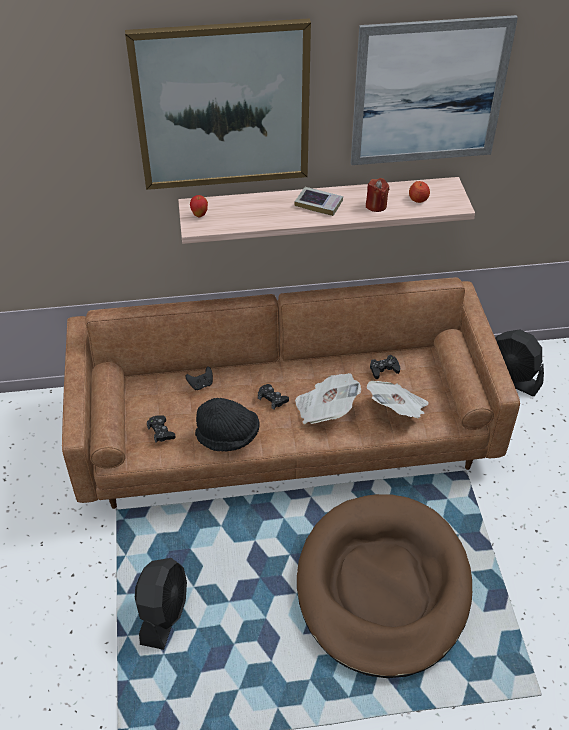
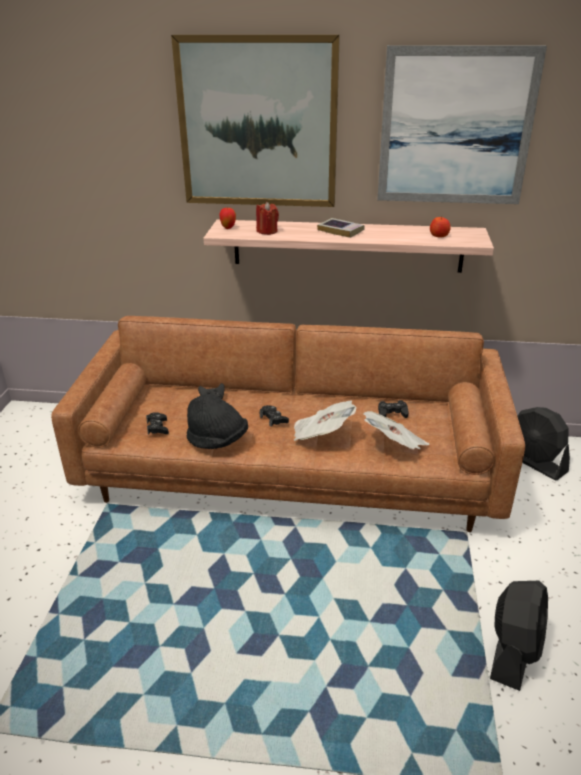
camera: 15 degrees right, 15 degrees down
(164, 613) = (104, 601): black fan -> black fan (513, 650)
(376, 205) = (395, 236): red candle -> red candle (267, 231)
(383, 587) = (342, 625): brown dog bed -> none

